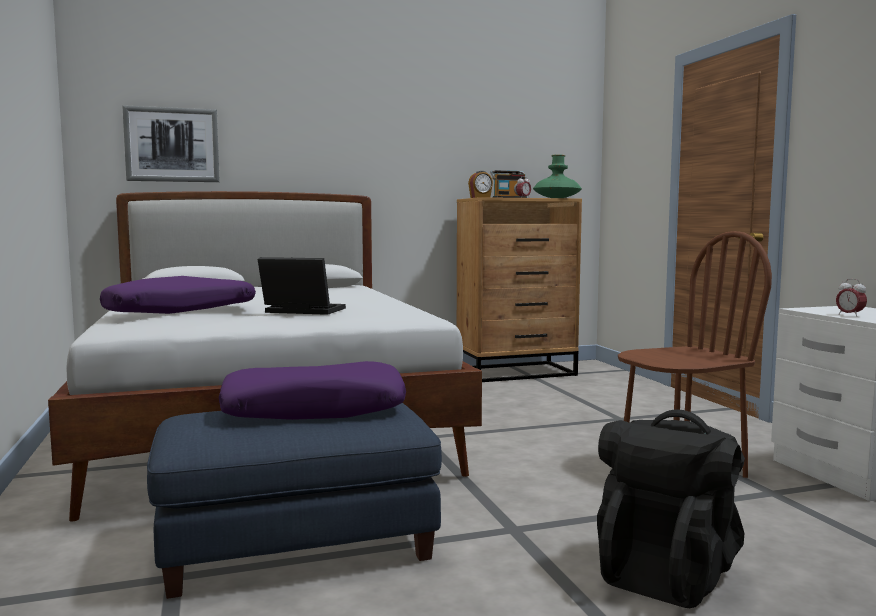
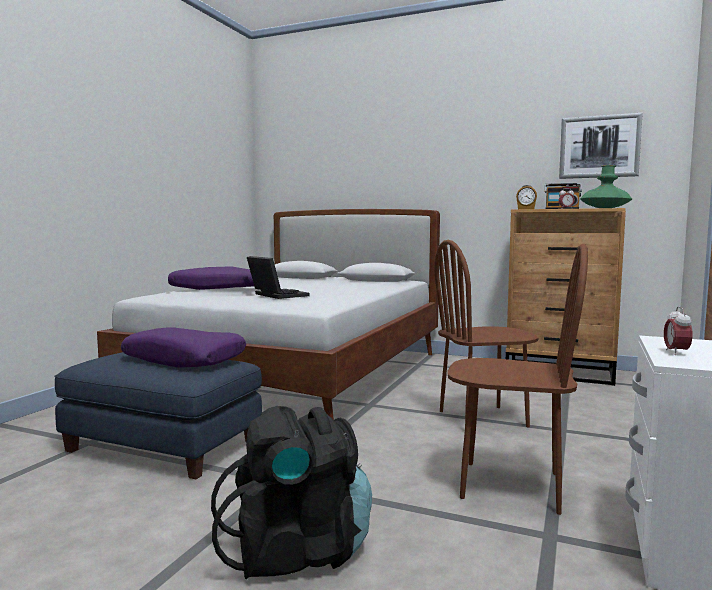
camera: 40 degrees right, 0 degrees up
(172, 145) = (310, 178): picture -> picture (599, 147)
(548, 425) = (483, 419): none -> brown chair

